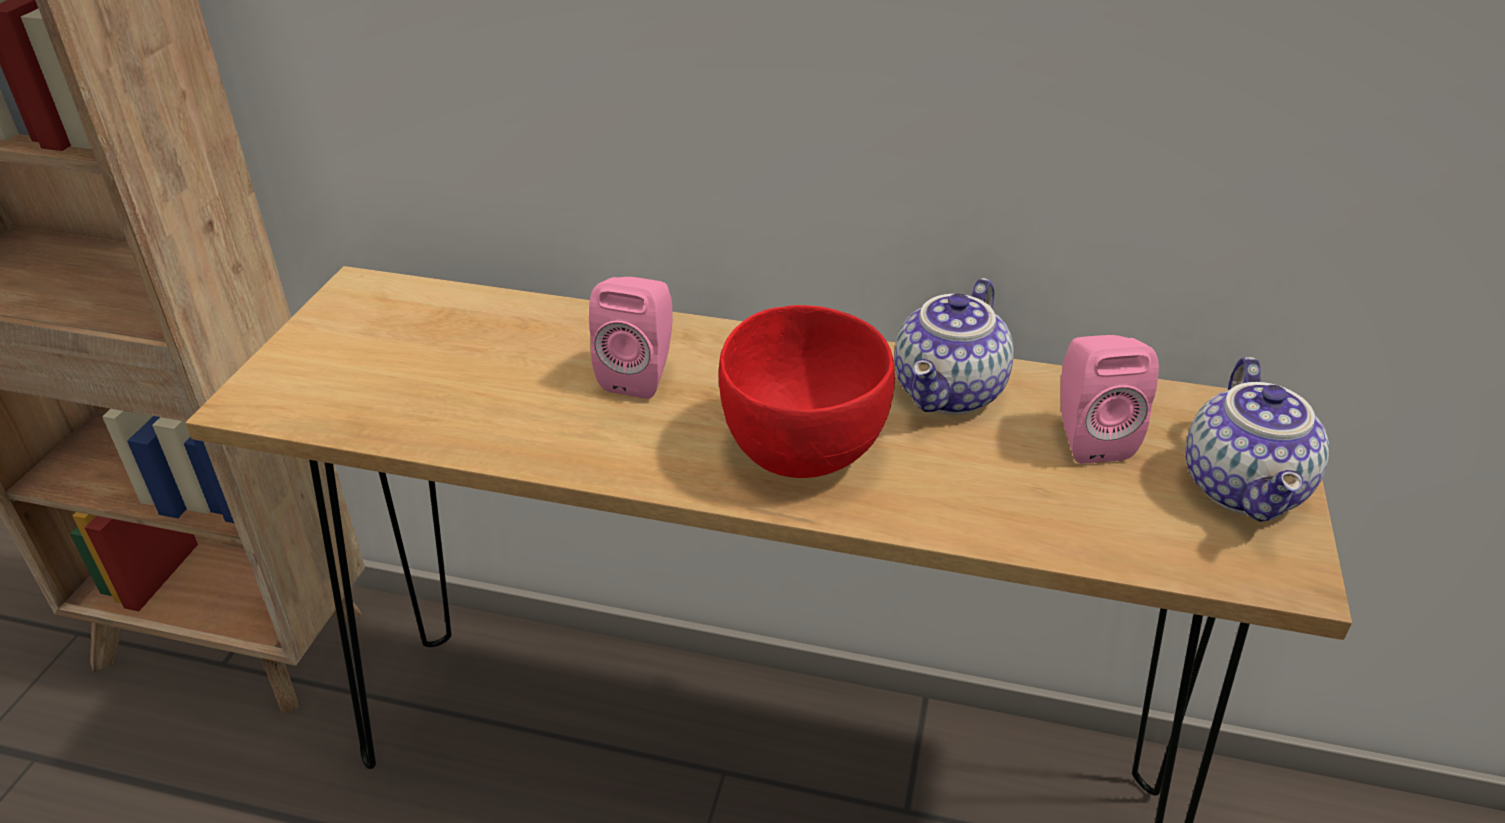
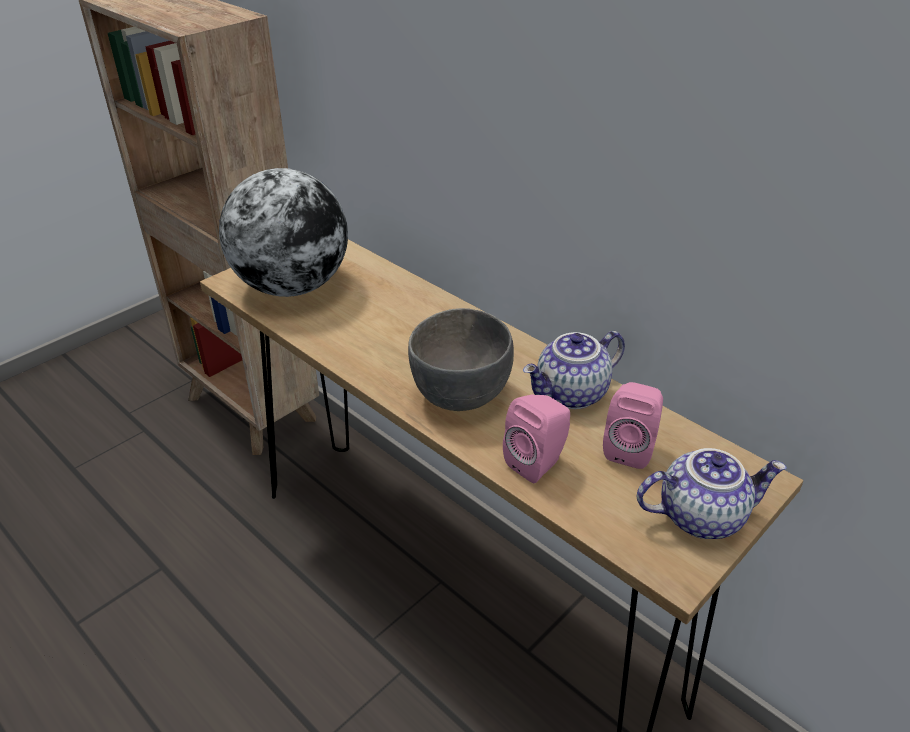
camera: 30 degrees right, 0 degrees up
(375, 377) = (292, 287): none -> globe
(640, 375) = (414, 327): pink speaker -> pink speaker (538, 462)
(803, 450) = (461, 395): red bowl -> grey bowl
(1246, 489) = (701, 515): teapot -> teapot turned 135 degrees counterclockwise

